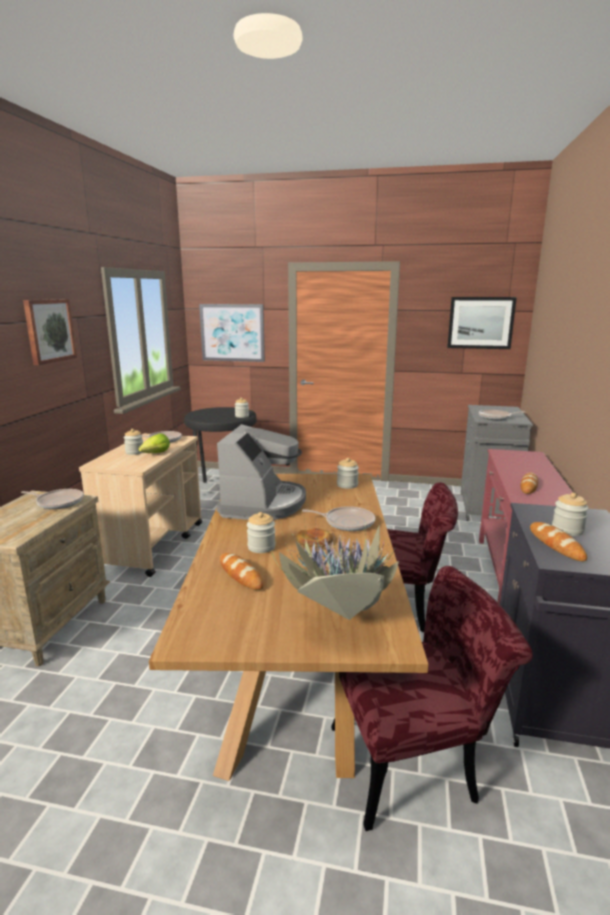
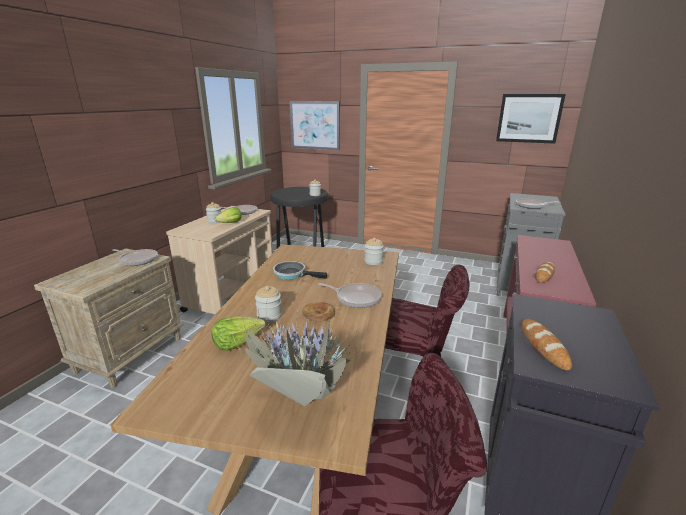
camera: 10 degrees right, 5 degrees up
(49, 330) = (142, 119): picture -> none
(241, 574) = (237, 342): bread -> lettuce
(263, 504) = (292, 274): coffee machine -> frying pan
(567, 530) = (562, 329): jar -> none

